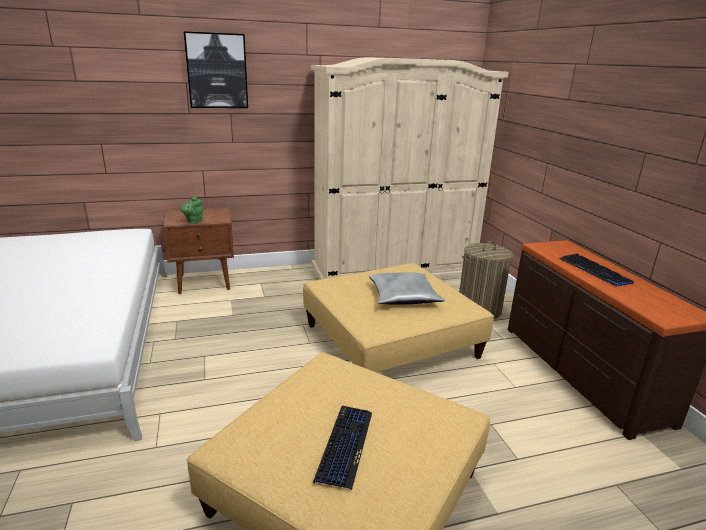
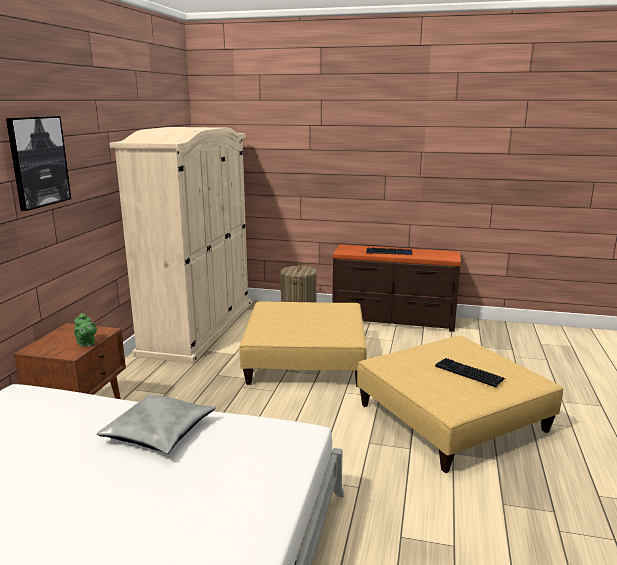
camera: 60 degrees left, 5 degrees down
(404, 297) = (313, 317): grey pillow -> grey pillow (159, 432)

